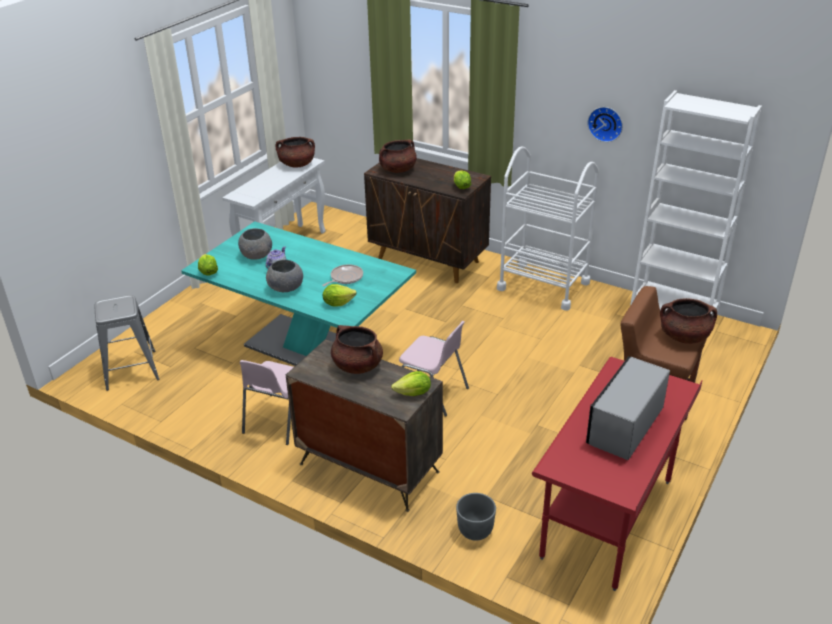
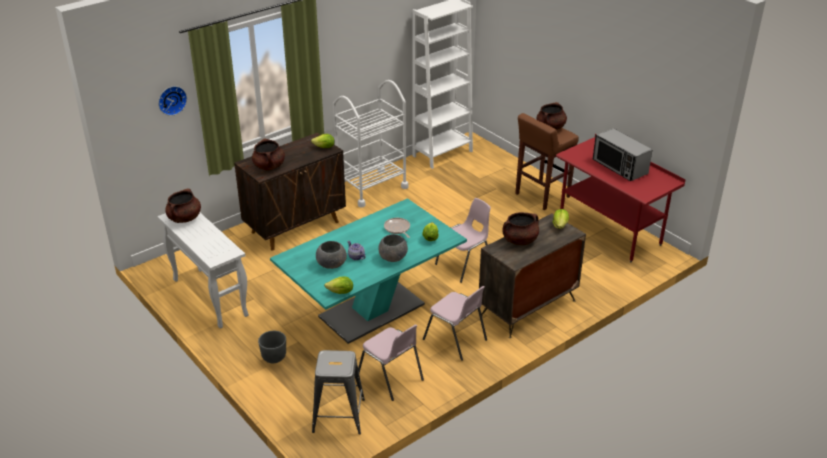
camera: 70 degrees left, 0 degrees up
(197, 388) = (391, 378): none -> pink chair
(475, 531) = (602, 279): grey planter -> grey planter (274, 358)
(606, 123) = (374, 52): wall clock -> wall clock (171, 100)

